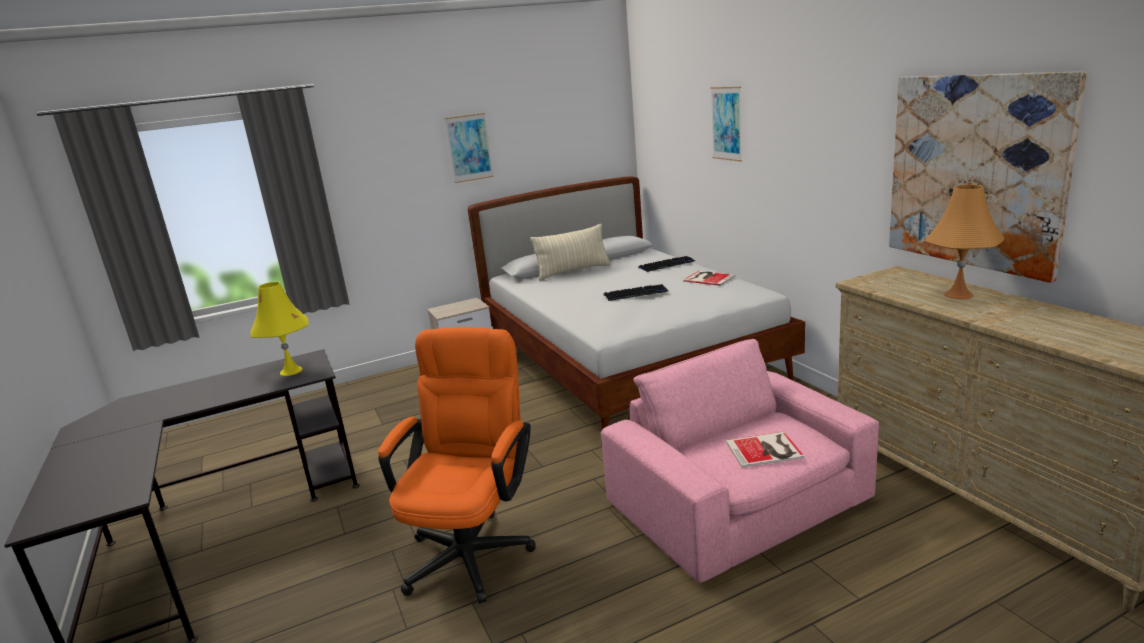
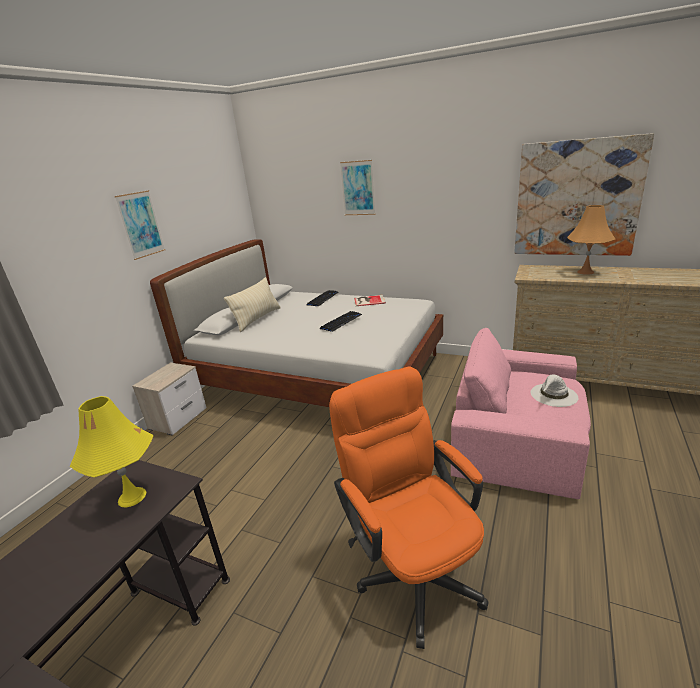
camera: 40 degrees left, 5 degrees up
(766, 450) = (553, 395): book -> white hat

